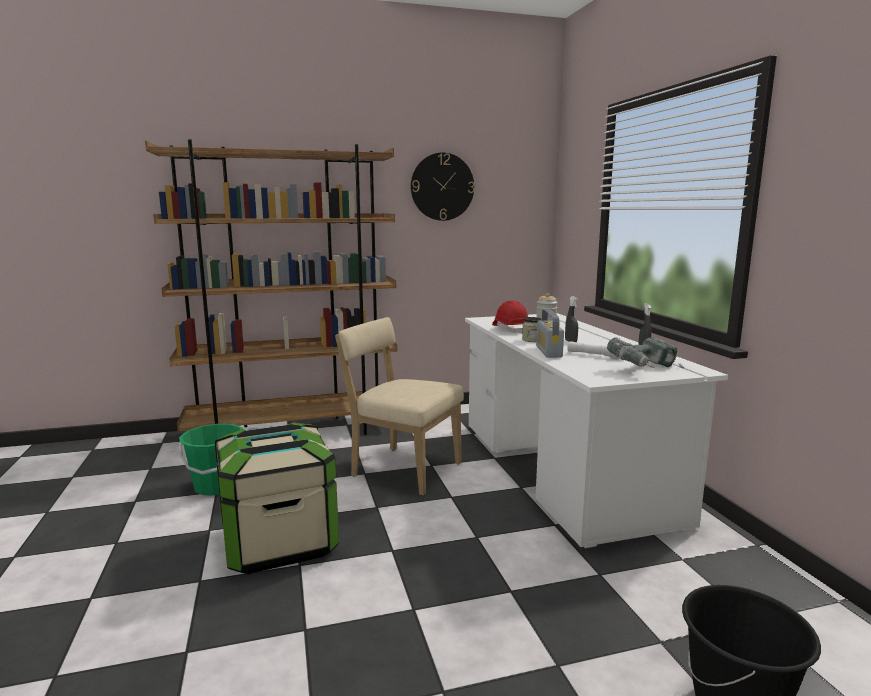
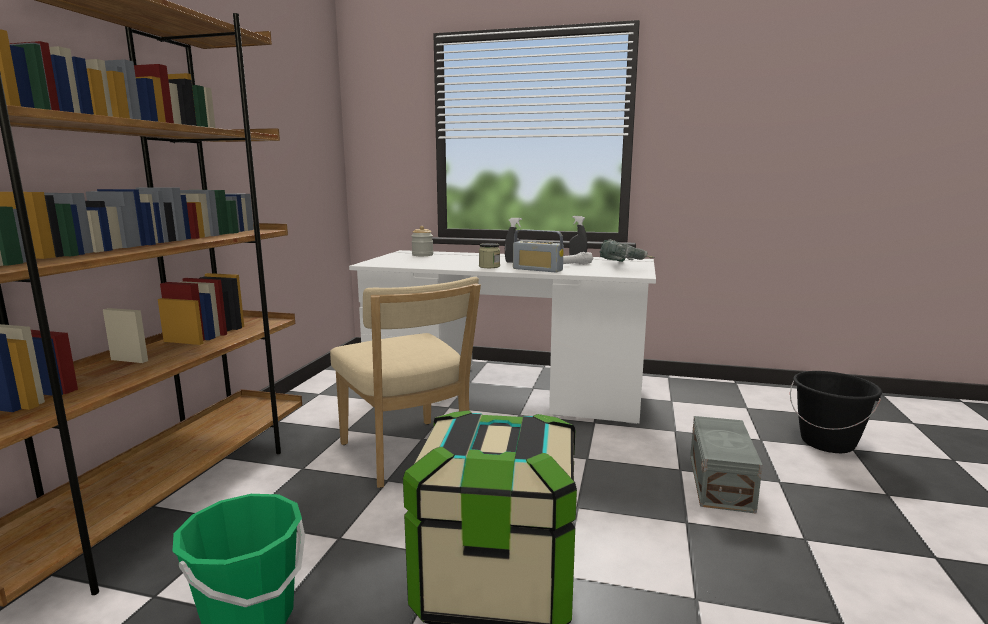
camera: 60 degrees left, 0 degrees up
(402, 469) = (407, 455): beige chair -> beige chair turned 90 degrees counterclockwise
(442, 187) = (258, 100): wall clock -> none
(510, 329) = (436, 264): red hard hat -> none
(511, 621) = (721, 482): none -> grey storage box

